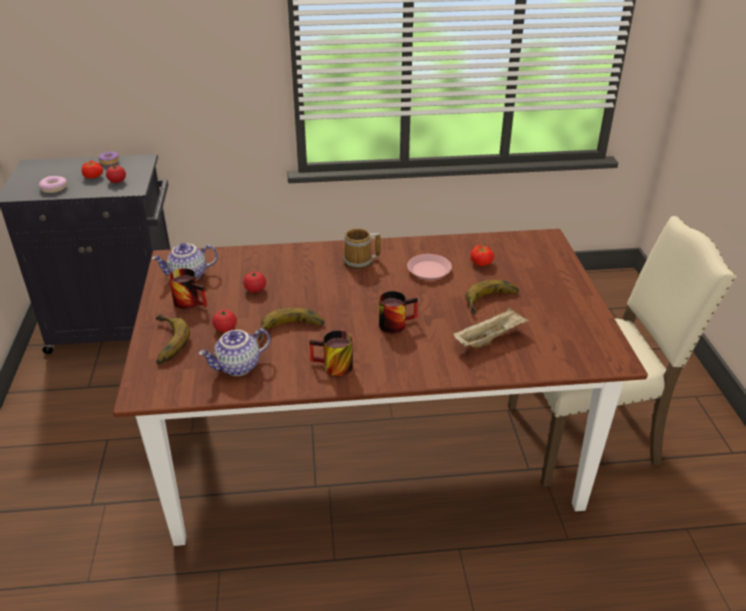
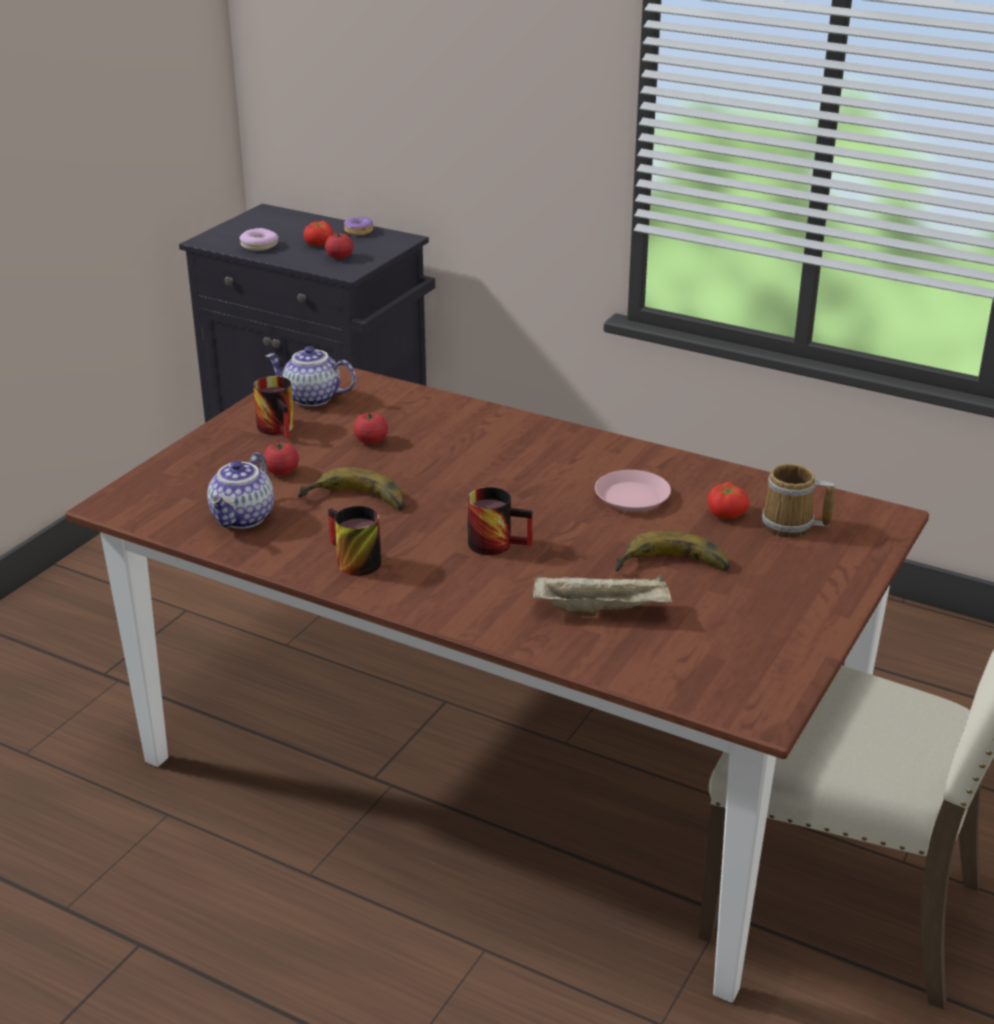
camera: 35 degrees right, 5 degrees down
(163, 343) = (196, 462): banana -> none
(238, 367) = (244, 518): teapot -> teapot turned 75 degrees counterclockwise
(360, 262) = (548, 454): mug -> mug (791, 526)

